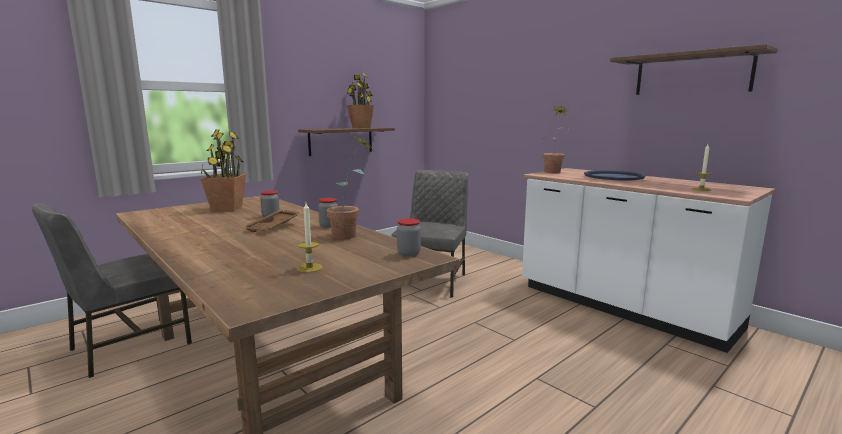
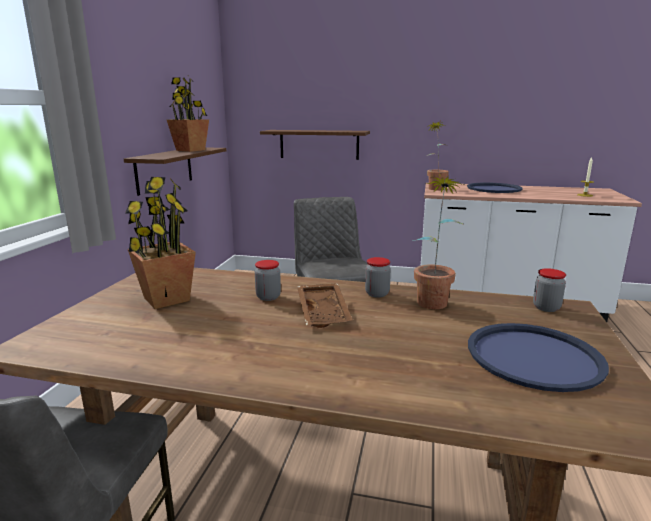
camera: 35 degrees left, 5 degrees up
(309, 268) = (533, 357): candle -> blue tray
(692, 74) = (545, 94): brown shelf -> brown shelf (319, 144)

